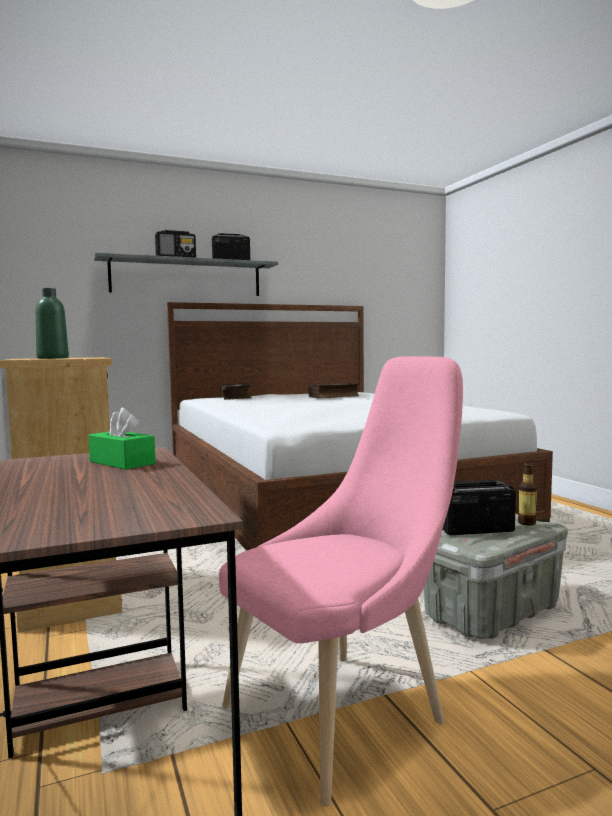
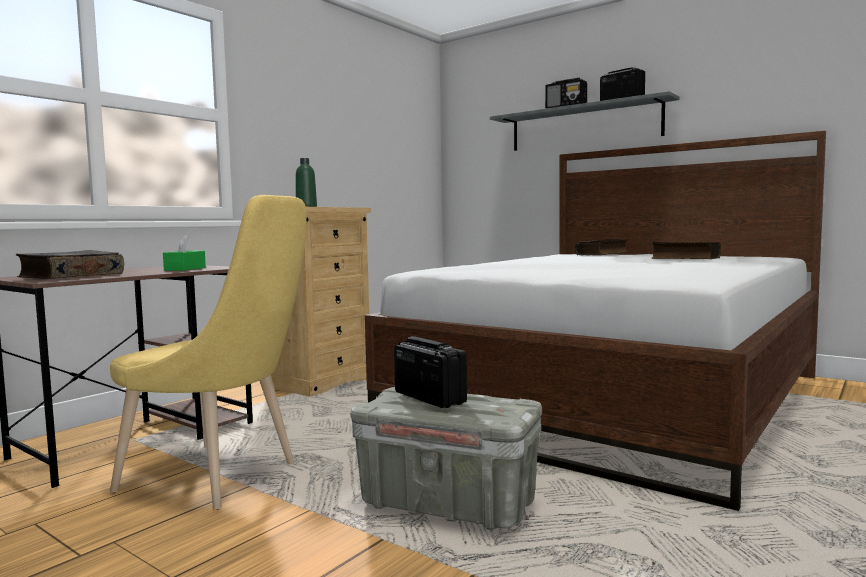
camera: 60 degrees right, 0 degrees up
(110, 504) = (71, 276): none -> book
(345, 711) = (219, 478): pink chair -> yellow chair
(526, 523) = (489, 411): bottle -> none

